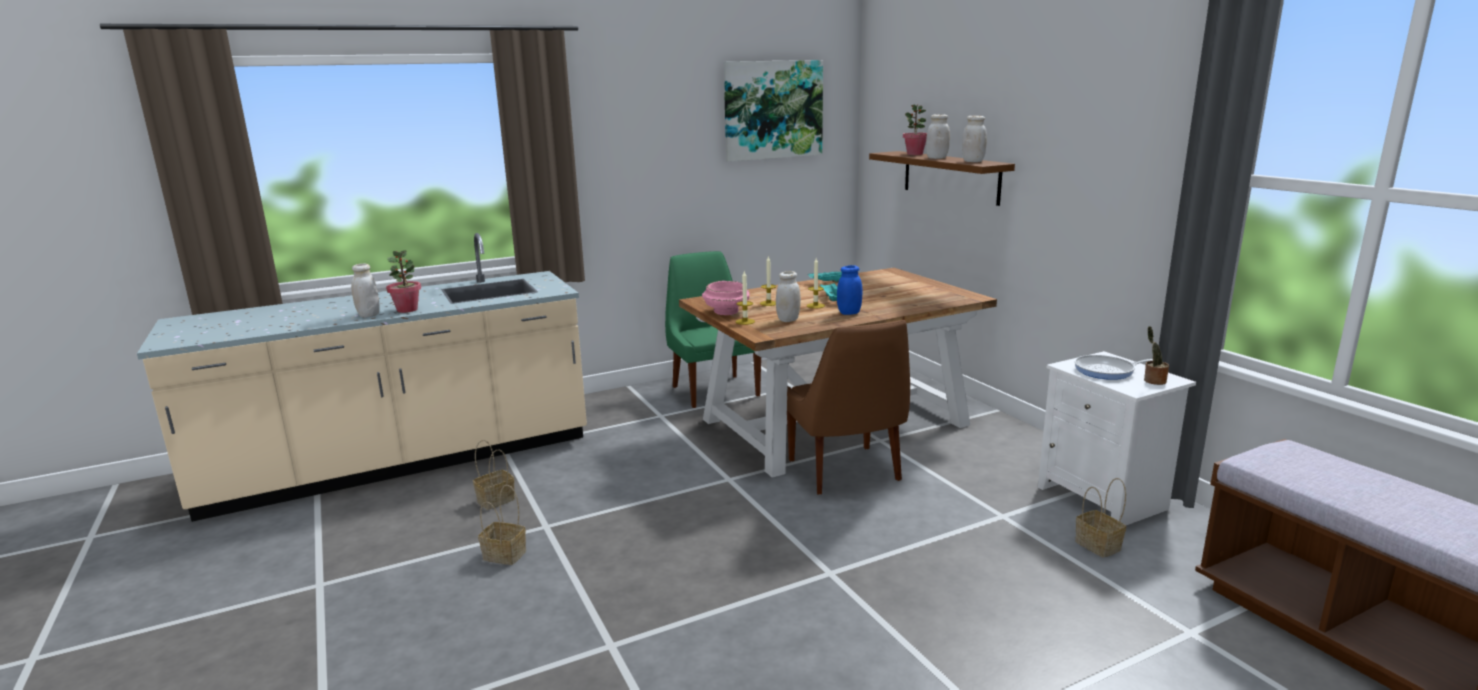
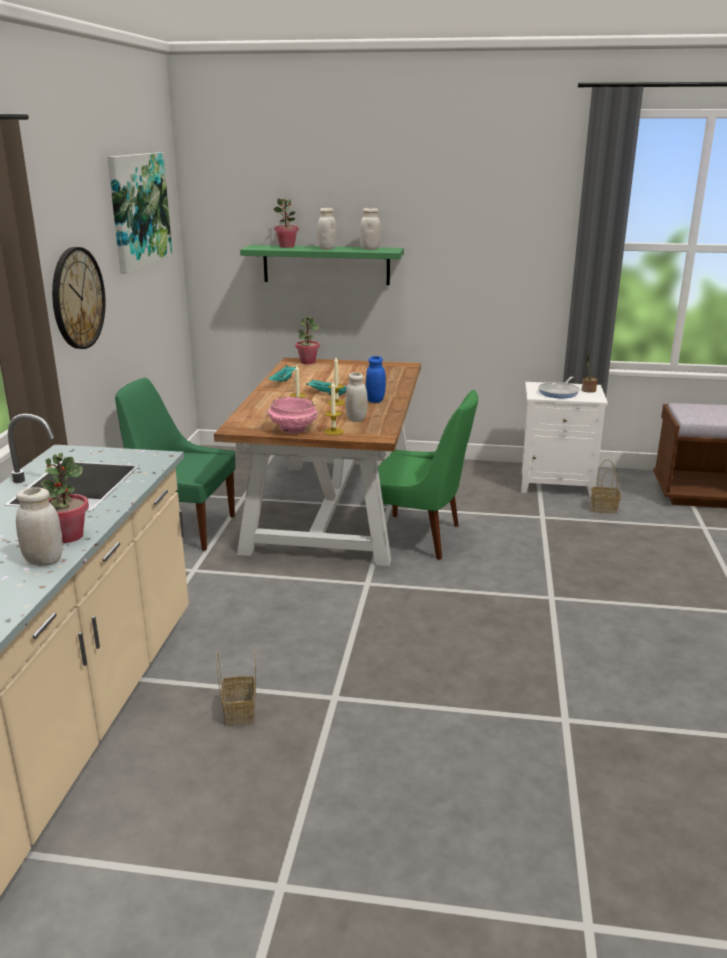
camera: 55 degrees left, 5 degrees up
(506, 555) = (363, 735): basket -> none
(651, 172) = (77, 298): none -> wall clock
(845, 472) = (420, 537): brown chair -> green chair
(898, 274) = (308, 362): none -> potted plant
(950, 177) = (326, 264): brown shelf -> green shelf

